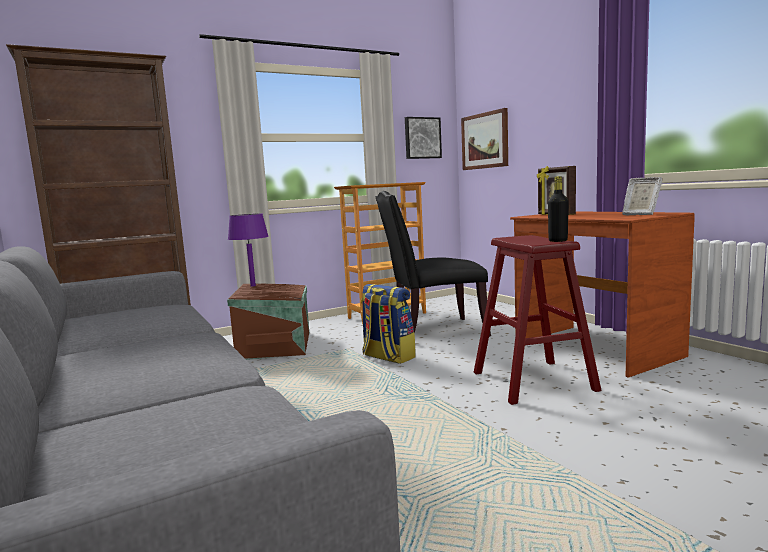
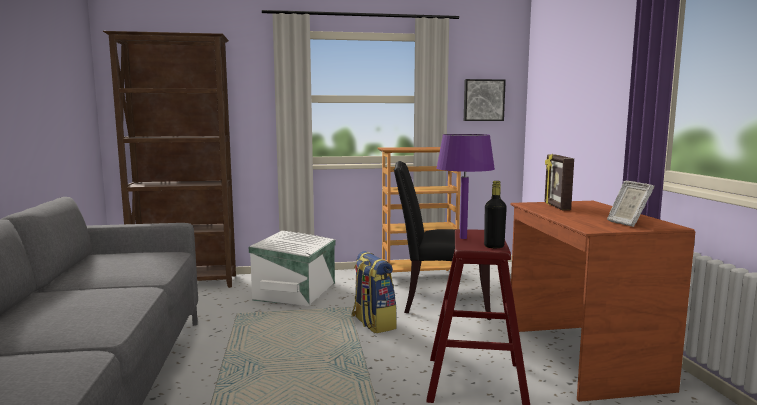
camera: 20 degrees right, 0 degrees up
(253, 286) = (285, 234): purple table lamp -> purple table lamp (463, 238)
(276, 345) = (297, 291): brown storage box -> white storage box
(485, 141) = (546, 107): picture -> none

